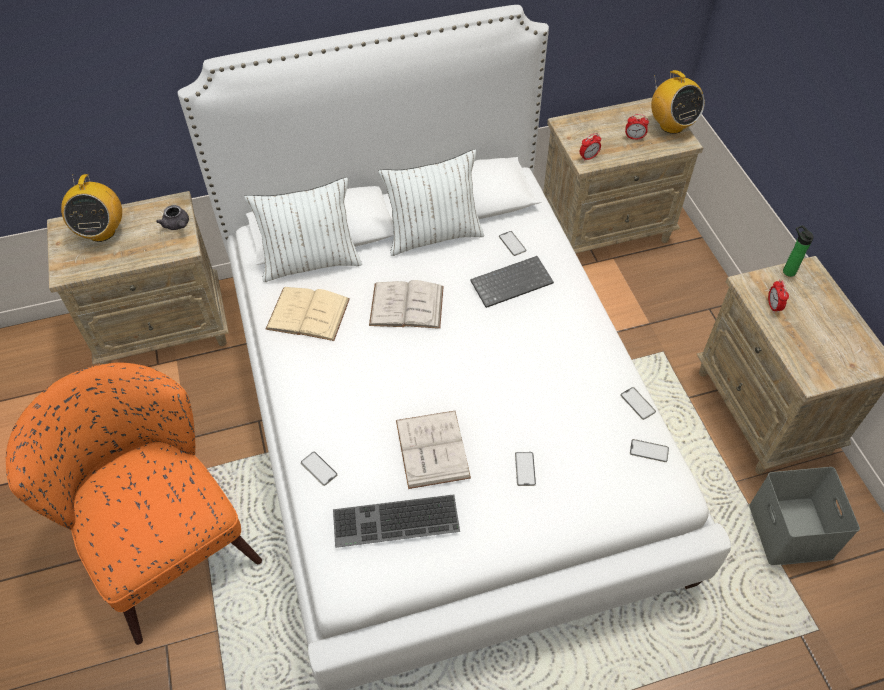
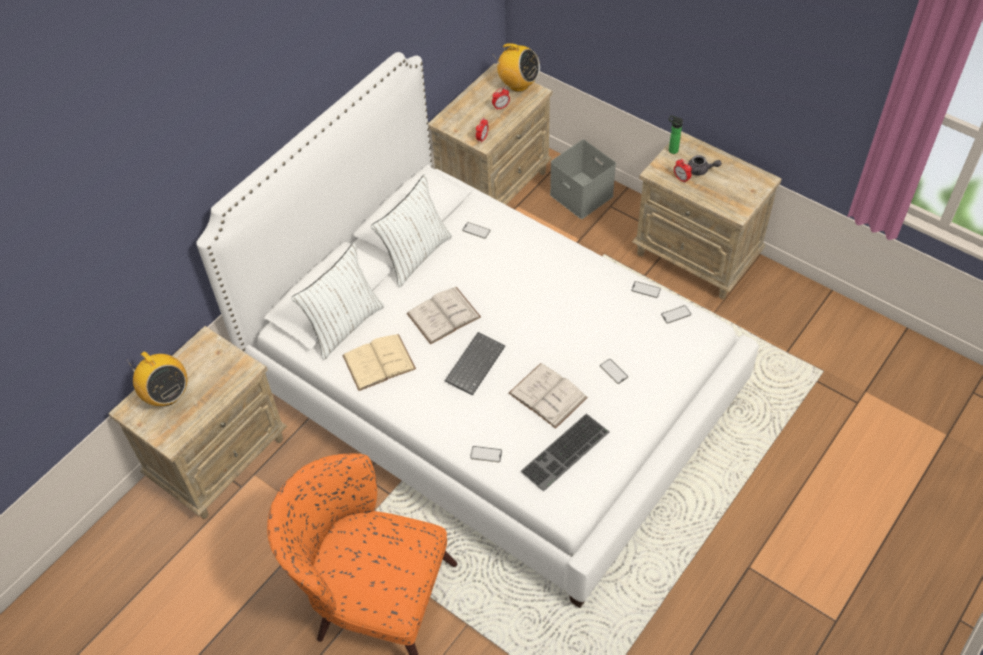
camera: 35 degrees left, 0 degrees up
(177, 225) = (224, 355): grey teapot -> grey teapot (701, 170)
(512, 281) = (499, 257): keyboard -> keyboard (474, 363)
(792, 532) = (768, 323): grey storage box -> grey storage box (583, 195)

